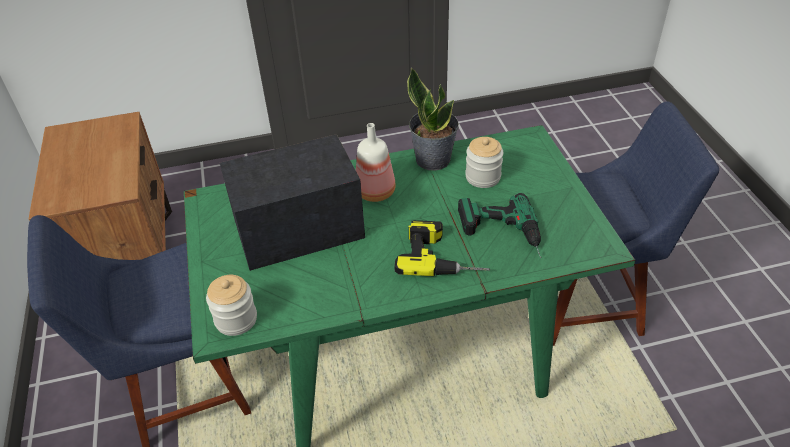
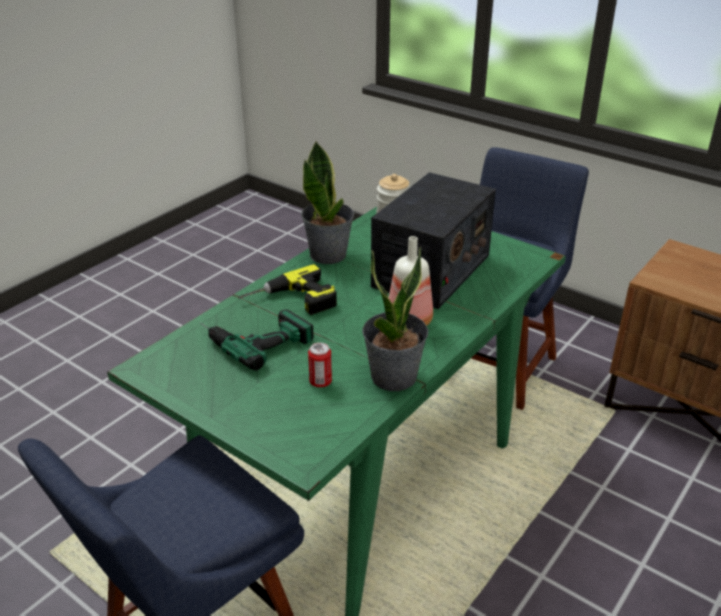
camera: 140 degrees right, 10 degrees down
(357, 297) = (328, 254): none -> potted plant
(483, 177) = (320, 382): jar -> can

